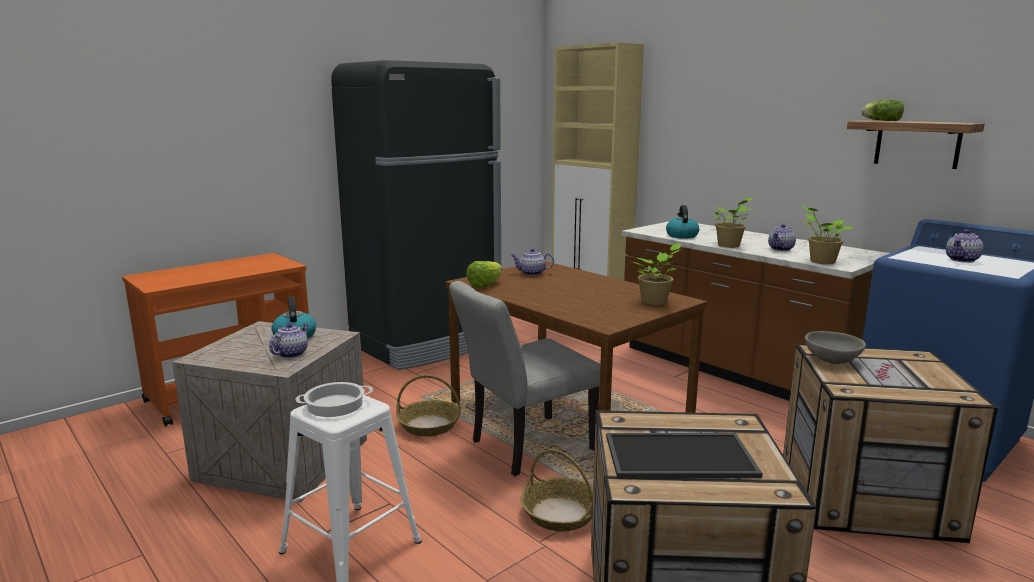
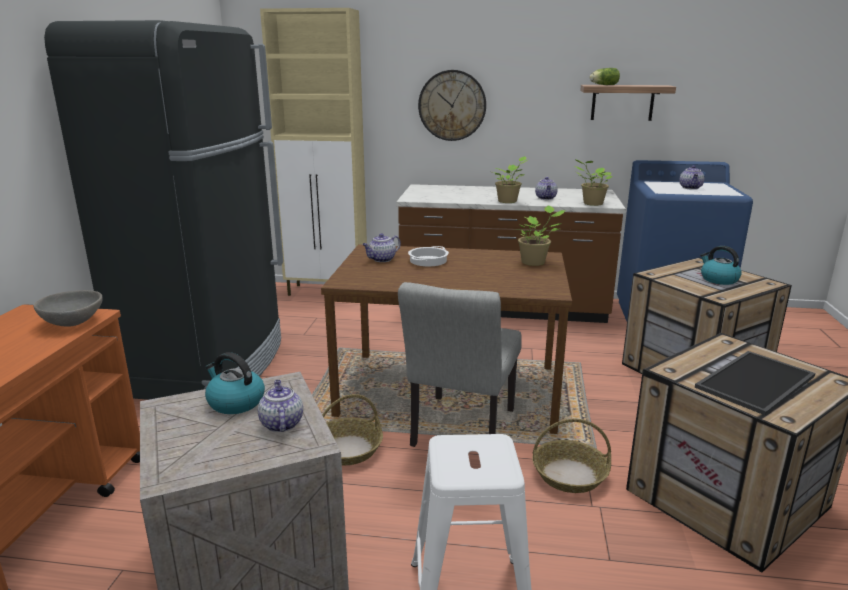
camera: 40 degrees left, 5 degrees up
(334, 405) = (465, 458): cooking pot -> cooking pot (428, 261)
(485, 285) = (371, 282): lettuce -> none
(681, 235) = (454, 198): kettle -> kettle (718, 279)
(721, 140) = (452, 105): none -> wall clock
(832, 360) = (673, 279): grey bowl -> grey bowl (73, 322)

